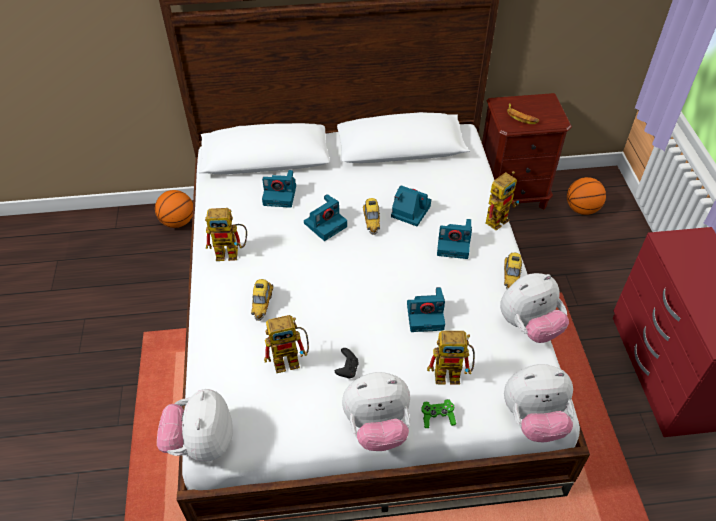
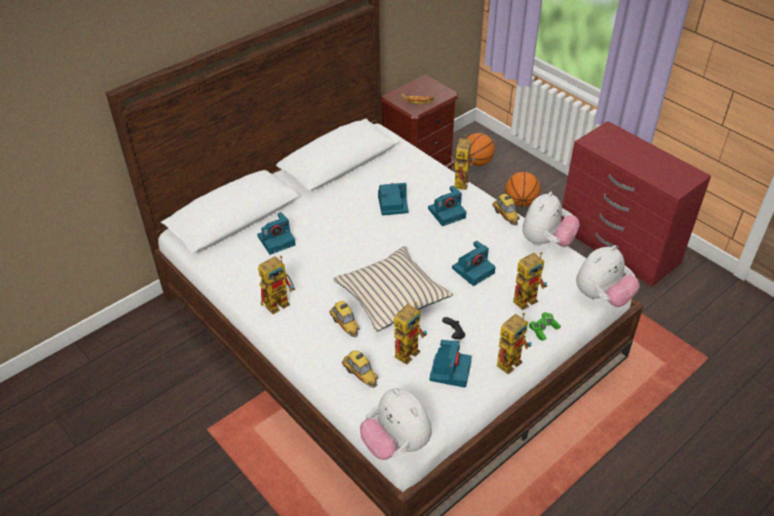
camera: 35 degrees left, 5 degrees down
(178, 222) = (150, 326): basketball -> basketball (520, 202)
(326, 224) = (336, 244): camera -> camera (450, 370)
(326, 299) = (391, 296): none -> beige pillow
(371, 221) = (370, 225): toy car -> toy car (360, 374)
(377, 427) = (510, 359): plush toy -> toy robot

